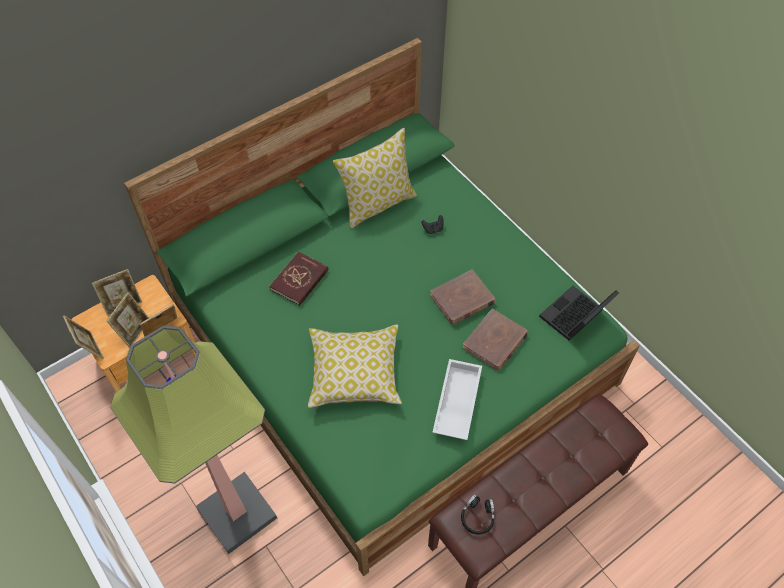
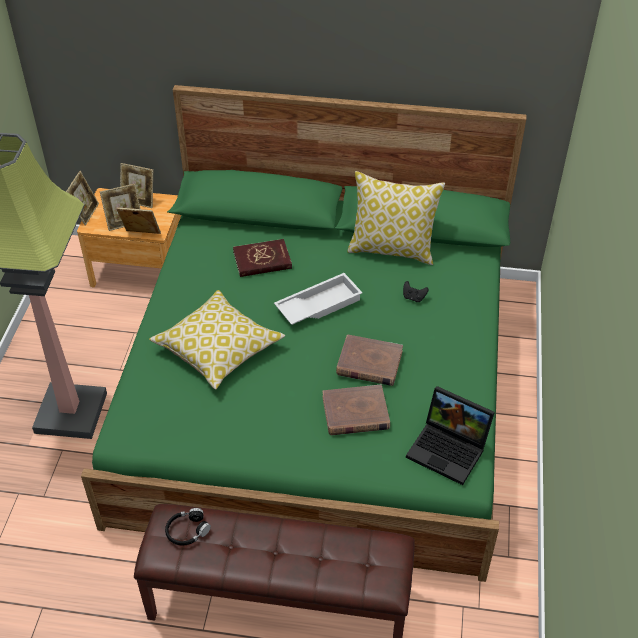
camera: 45 degrees right, 10 degrees down
(456, 402) = (265, 428): white tray -> white tray (318, 304)
(574, 318) = (449, 449): laptop -> laptop turned 150 degrees counterclockwise

